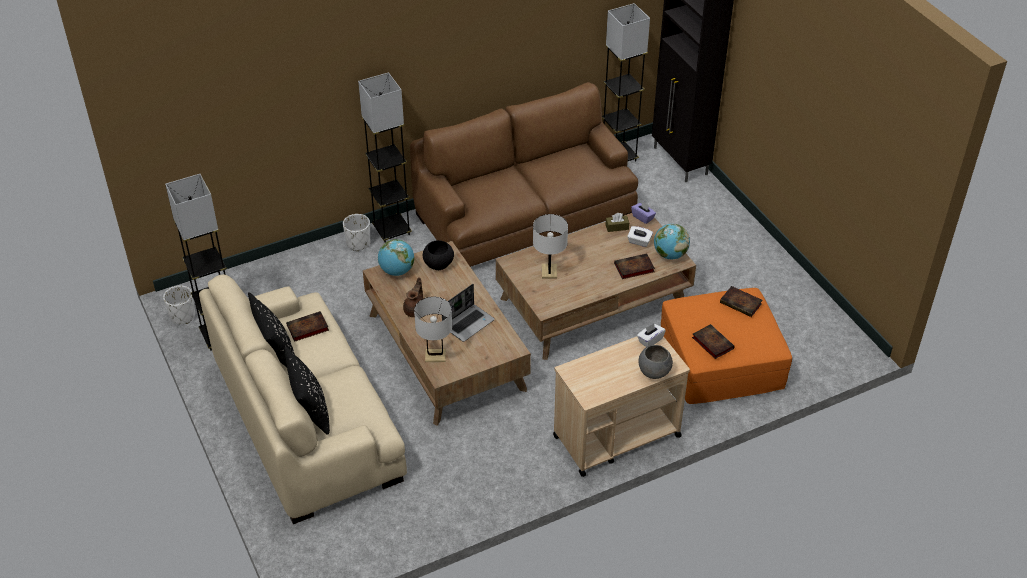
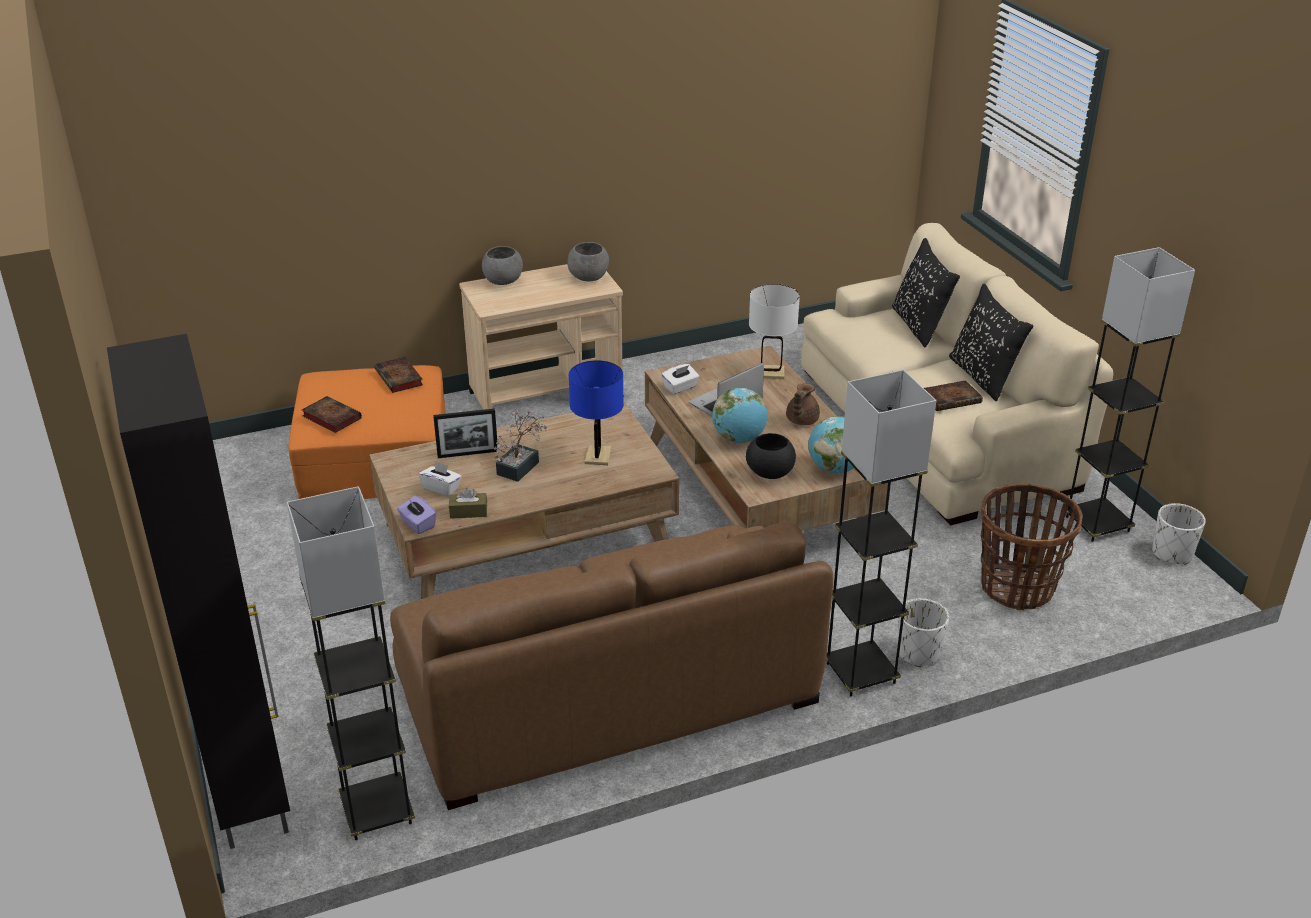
camera: 175 degrees left, 10 degrees down
(290, 286) = (1017, 587): none -> basket
(549, 271) = (598, 456): white table lamp -> blue table lamp
(585, 382) = (588, 278): none -> grey bowl
(596, 261) = (521, 466): none -> potted plant
(633, 268) = (467, 454): book -> picture frame
(650, 340) = (494, 307): white tissue box -> white tissue box (680, 388)
(670, 255) = (402, 468): globe -> globe (739, 439)

